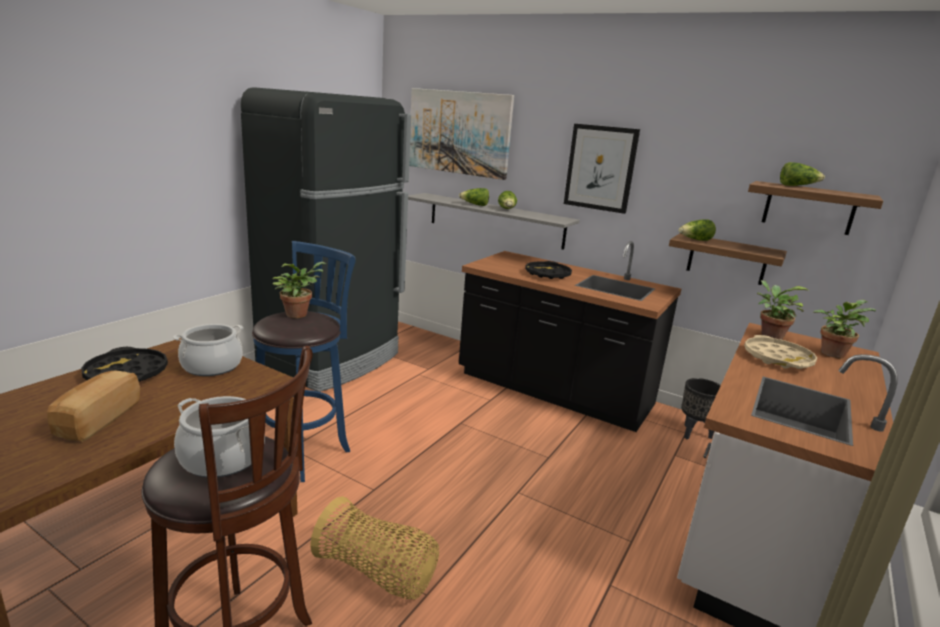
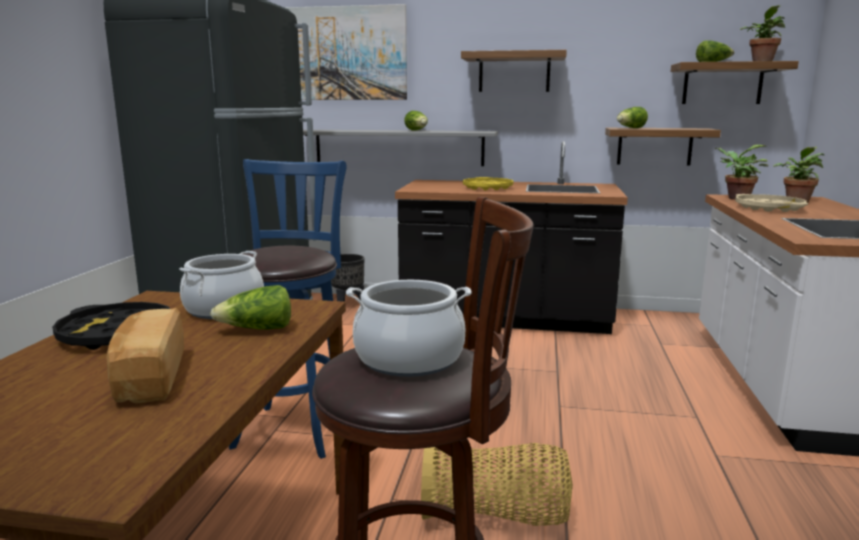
camera: 20 degrees left, 5 degrees down
(298, 314) = (274, 247): potted plant -> potted plant (761, 62)
(475, 205) = (378, 130): lettuce -> lettuce (257, 330)
(547, 274) = (487, 188): black tray -> yellow tray
(600, 168) = (514, 72): picture -> shelf
(694, 434) = (659, 324): black planter -> black planter (348, 305)

